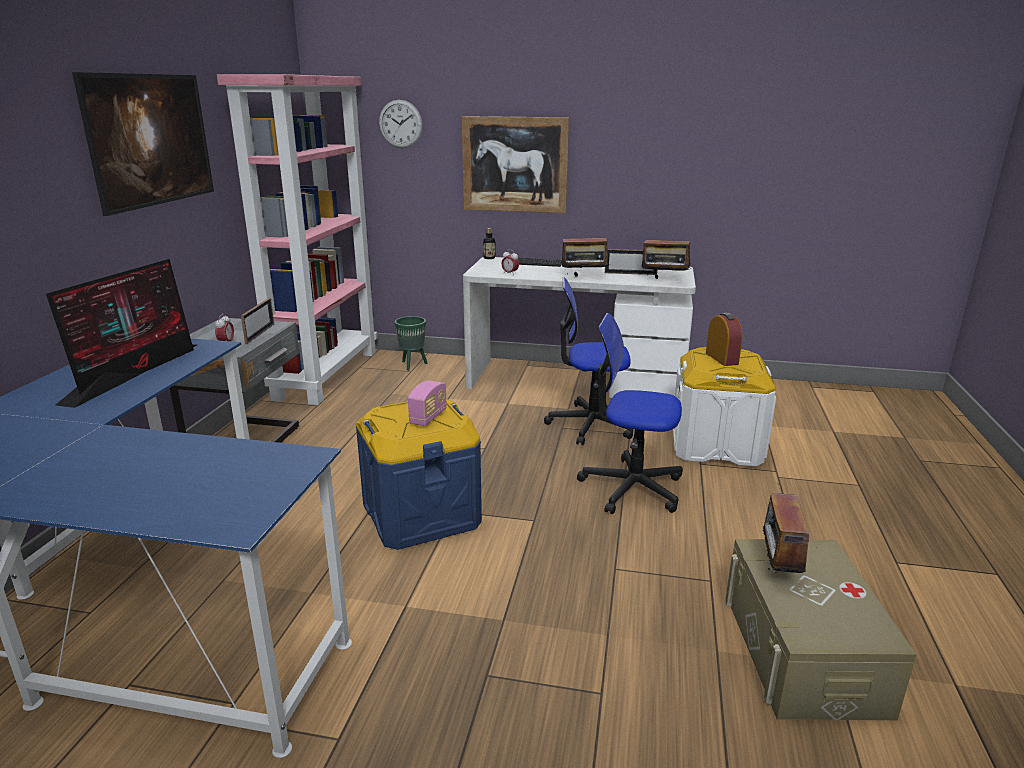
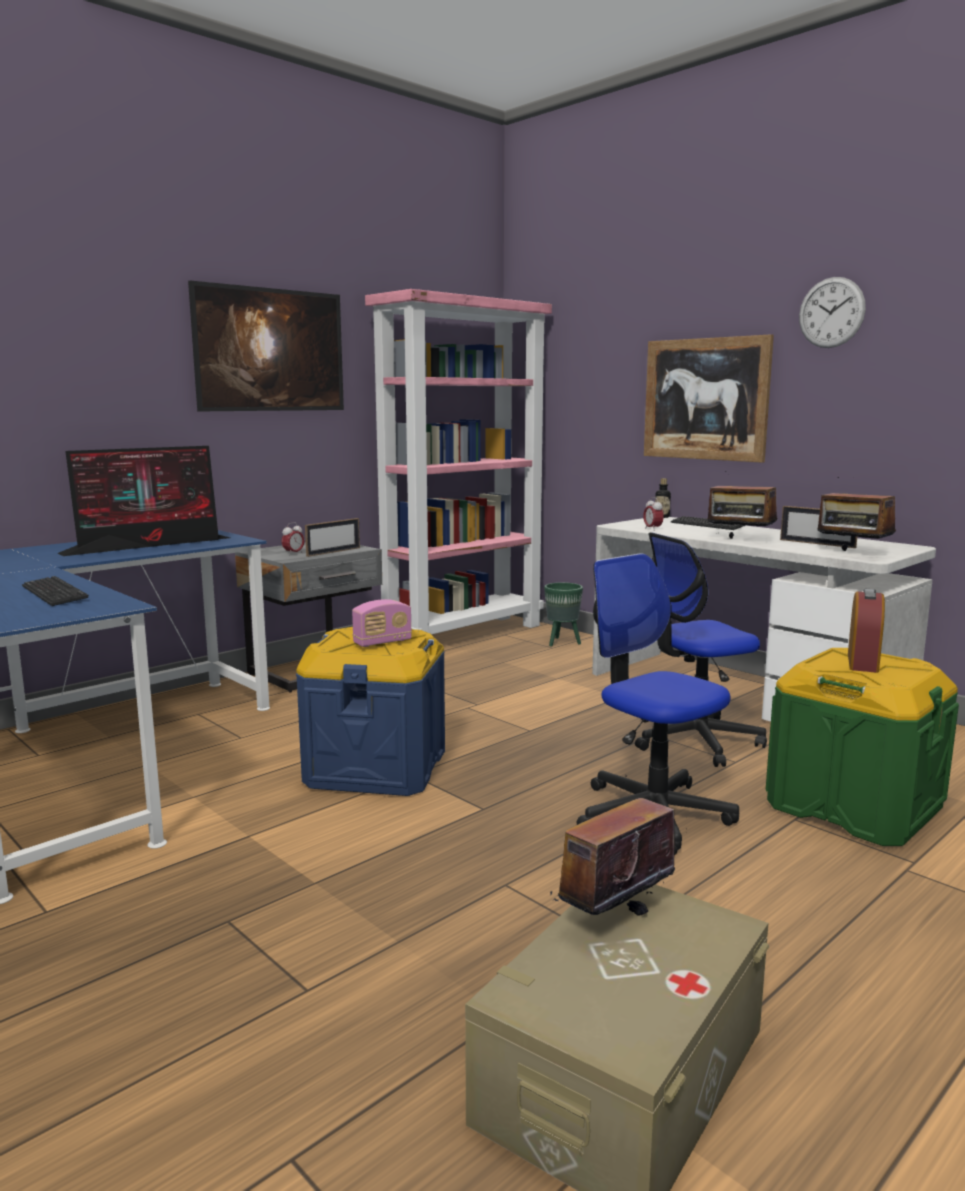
camera: 35 degrees right, 10 degrees down
(202, 460) = (54, 593): none -> keyboard
(400, 124) = (587, 355): wall clock -> wall clock (831, 312)
(590, 424) = (695, 740): office chair -> office chair turned 60 degrees counterclockwise
(716, 445) = (854, 806): white storage box -> green storage box

